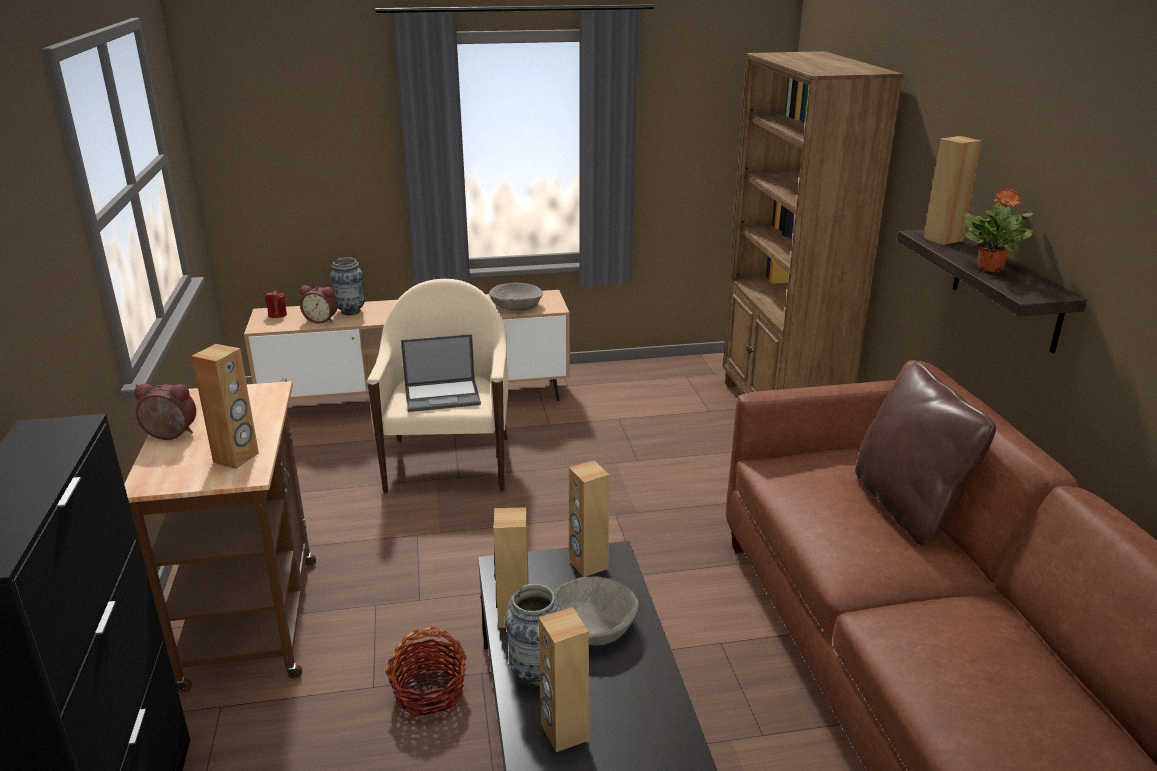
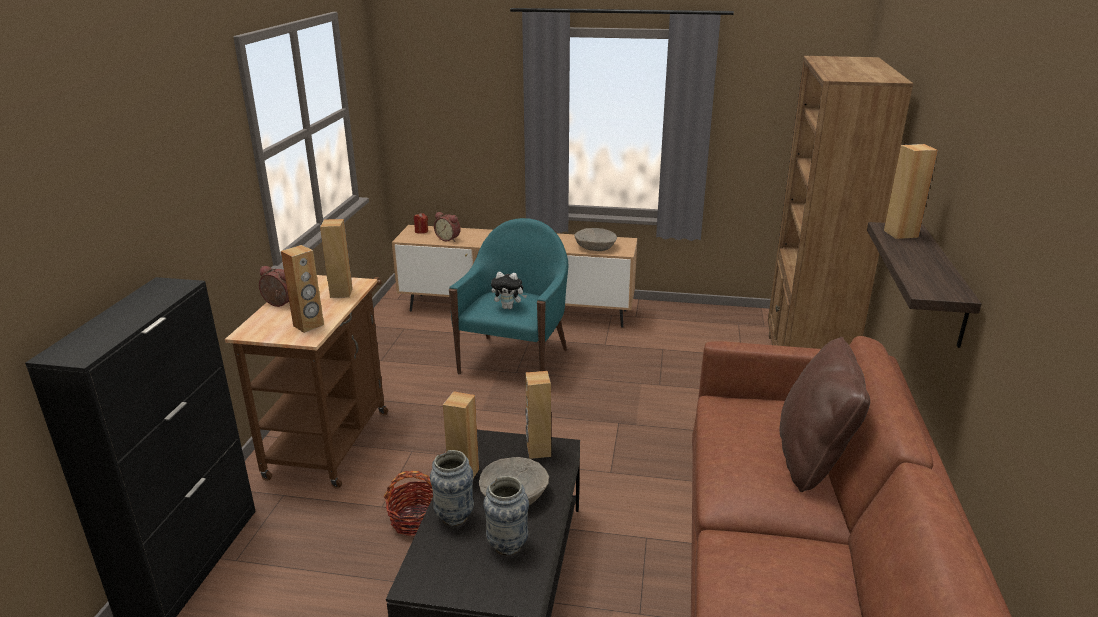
camera: 20 degrees right, 0 degrees up
(350, 311) = (472, 235): vase -> vase (507, 546)
(443, 395) = (509, 307): laptop -> plush toy
(449, 463) = (514, 360): beige armchair -> turquoise armchair
(564, 732) = (448, 561): brown speaker -> brown speaker (341, 293)
(990, 268) = (917, 264): potted plant -> none

